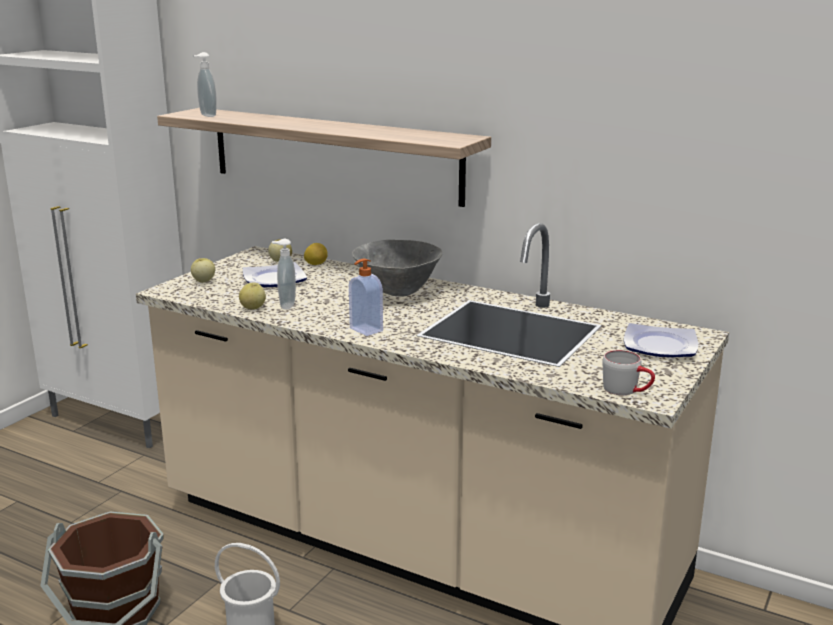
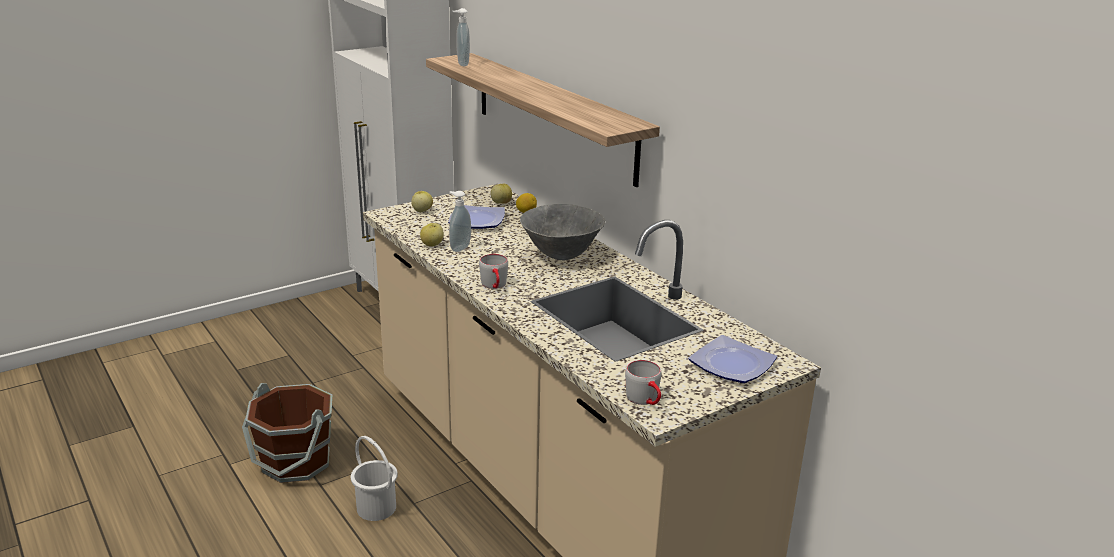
camera: 25 degrees right, 5 degrees up
(365, 330) = (495, 286): soap dispenser -> grey mug

